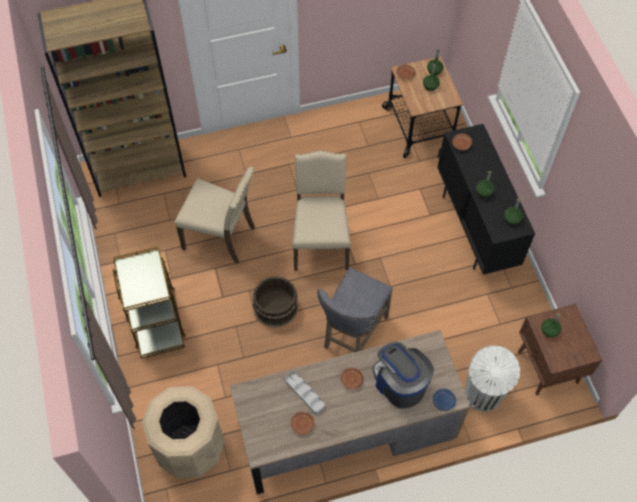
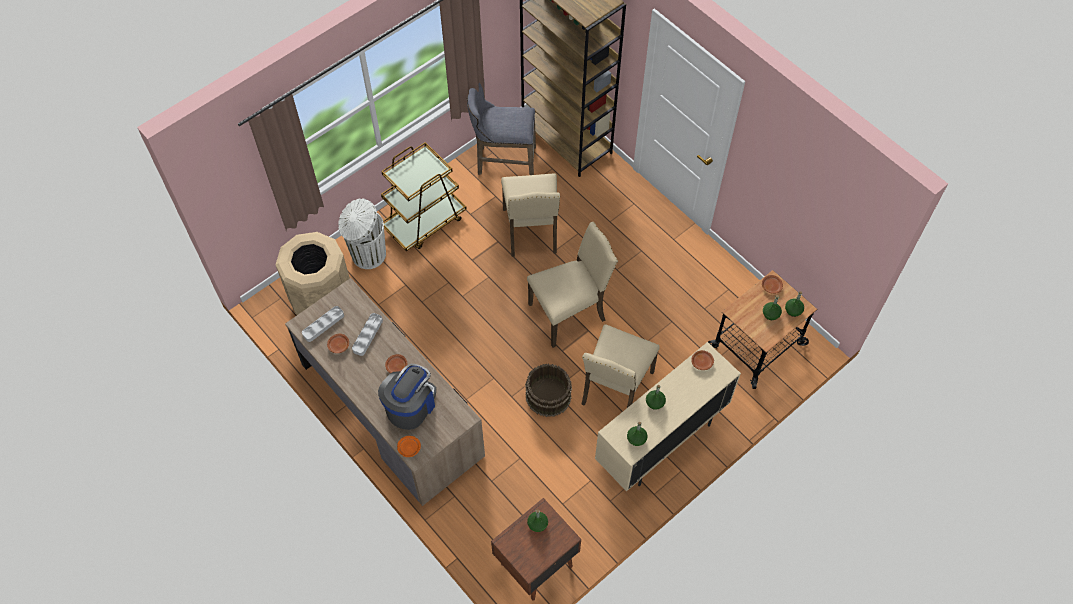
camera: 65 degrees right, 0 degrees up
(271, 430) = (323, 325): none -> grey tray
(276, 308) = (482, 305): brown bucket -> brown bucket (547, 396)
(352, 334) = (486, 378): grey stool -> grey stool (503, 161)
(410, 240) = (615, 388): none -> beige chair
(443, 401) = (408, 448): blue plate -> orange plate
(474, 229) = (660, 442): black cabinet -> beige cabinet
(482, 395) = (477, 514): white trash can -> white trash can (367, 255)

